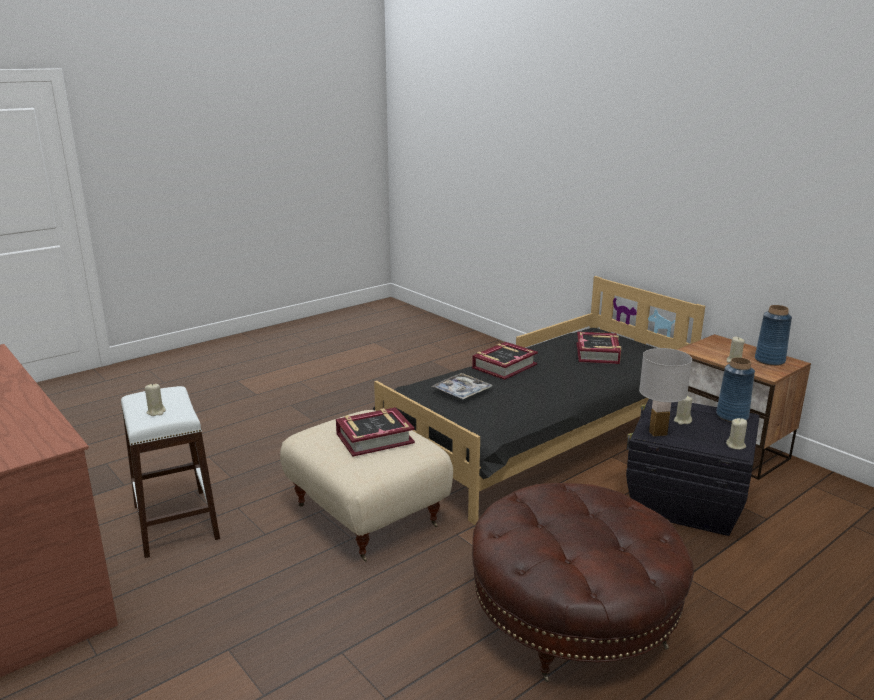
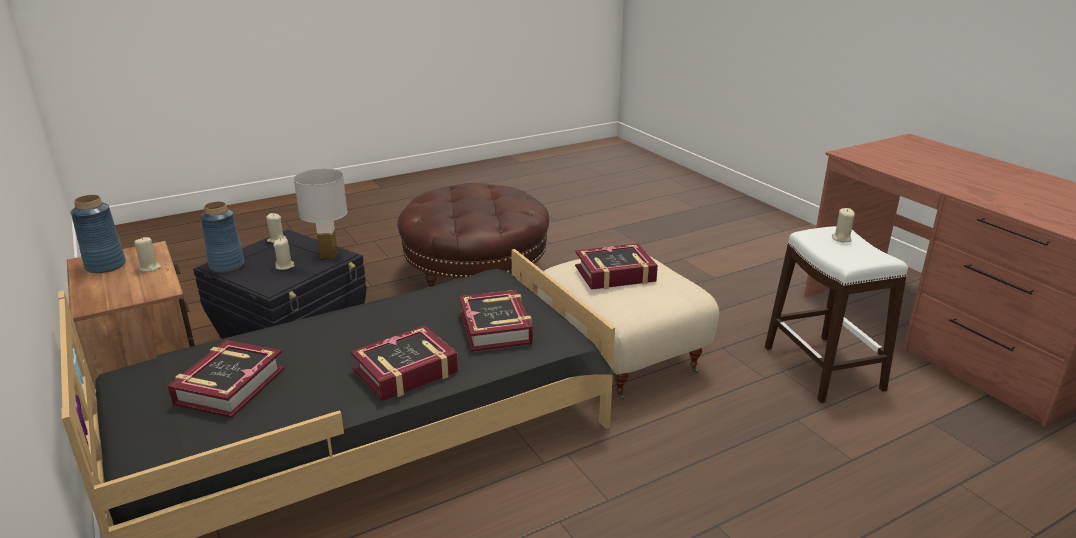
camera: 170 degrees left, 5 degrees up
(462, 392) = (496, 328): tray -> book

